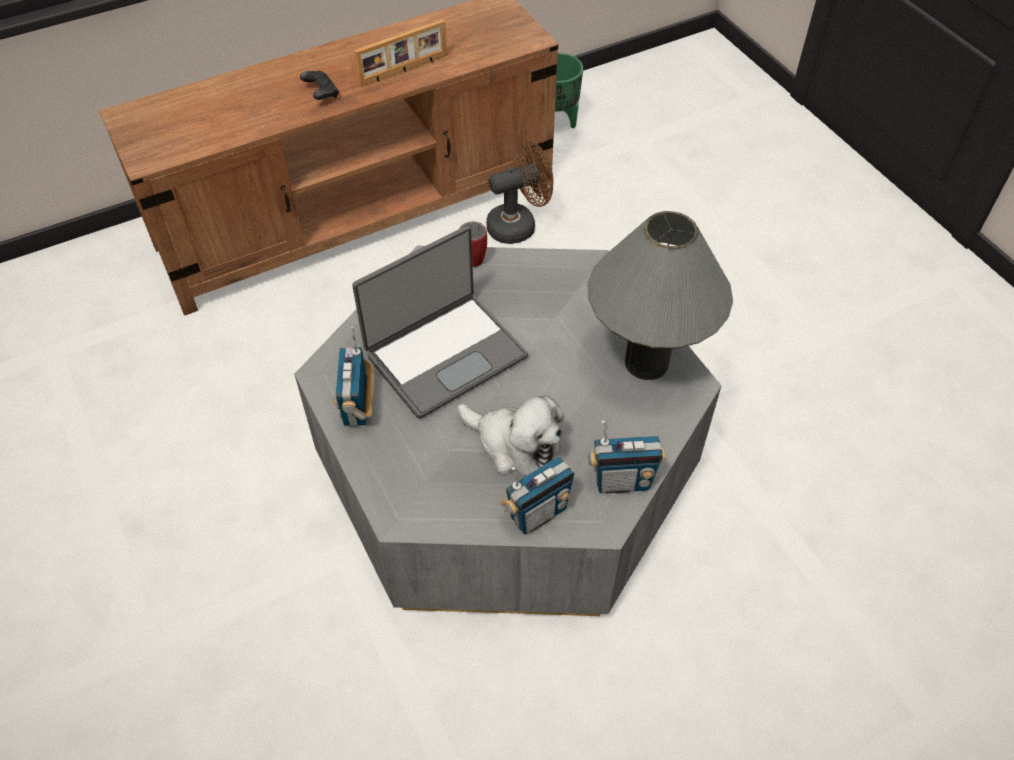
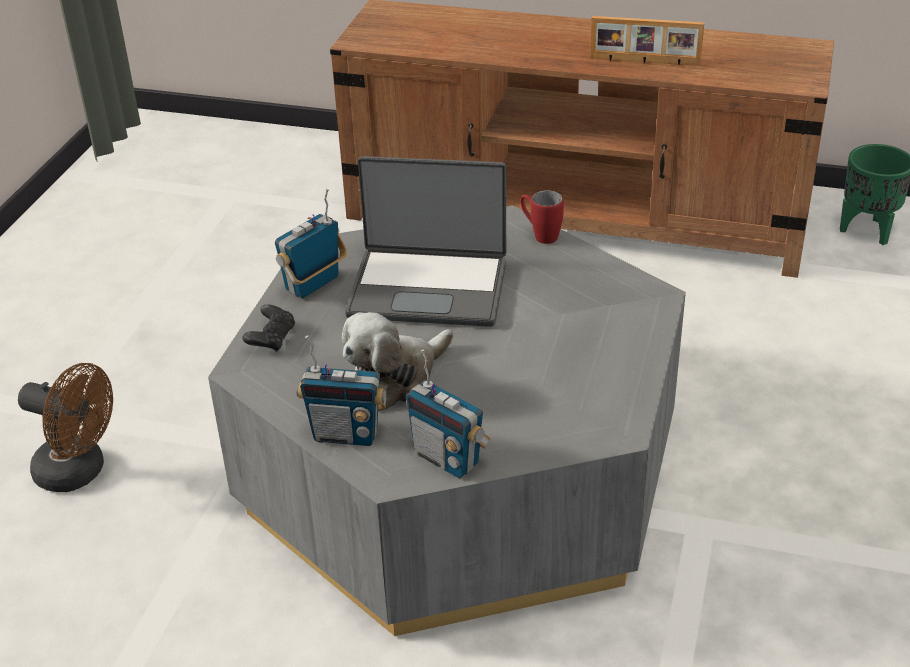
camera: 45 degrees right, 15 degrees down
(321, 93) = (549, 51): black game controller -> black game controller (271, 339)
(514, 444) = (396, 378): plush toy -> plush toy turned 60 degrees clockwise
(518, 225) = (717, 296): brown fan -> brown fan (79, 472)
(646, 362) = (597, 390): grey table lamp -> none

